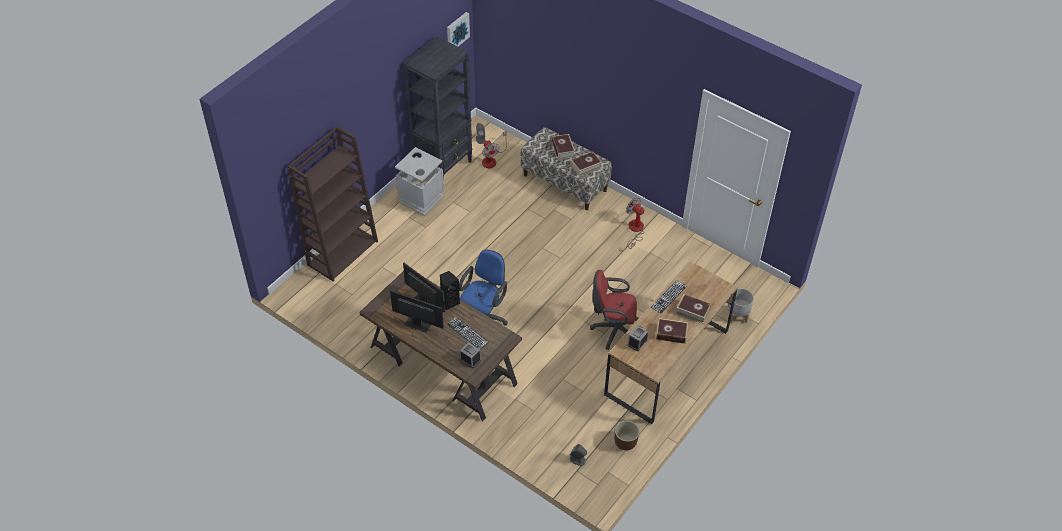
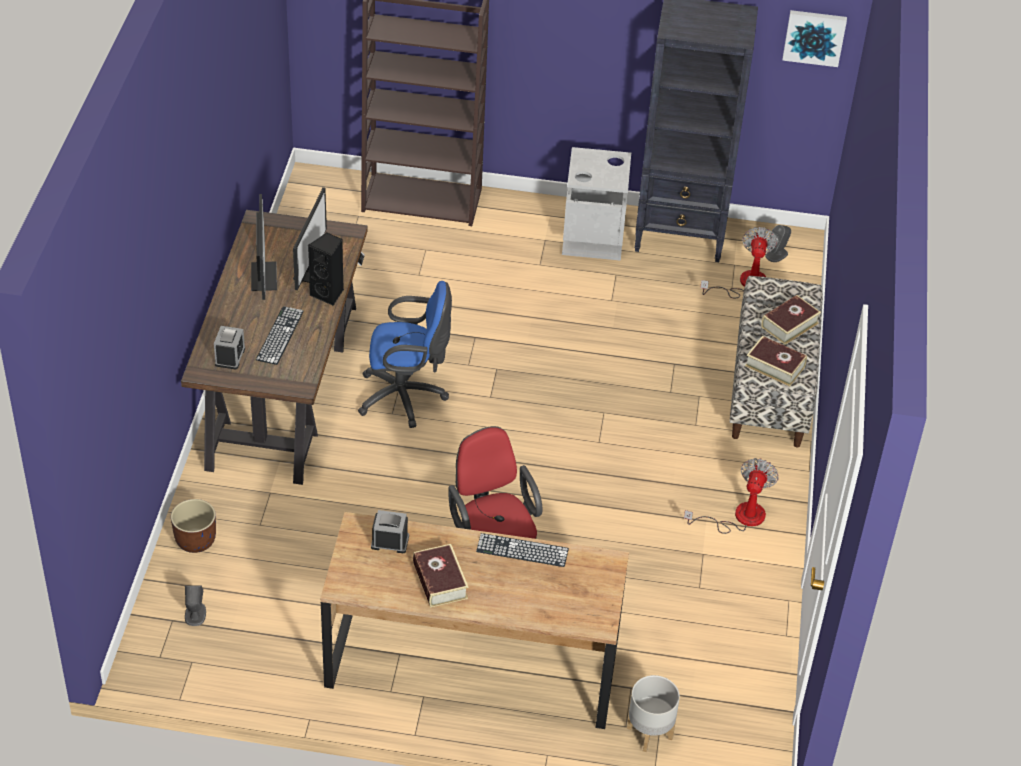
camera: 60 degrees right, 5 degrees down
(492, 159) = (744, 284): fan -> fan turned 150 degrees clockwise
(625, 442) = (265, 664): brown planter -> brown planter (195, 540)
(693, 311) = (512, 594): book -> none

